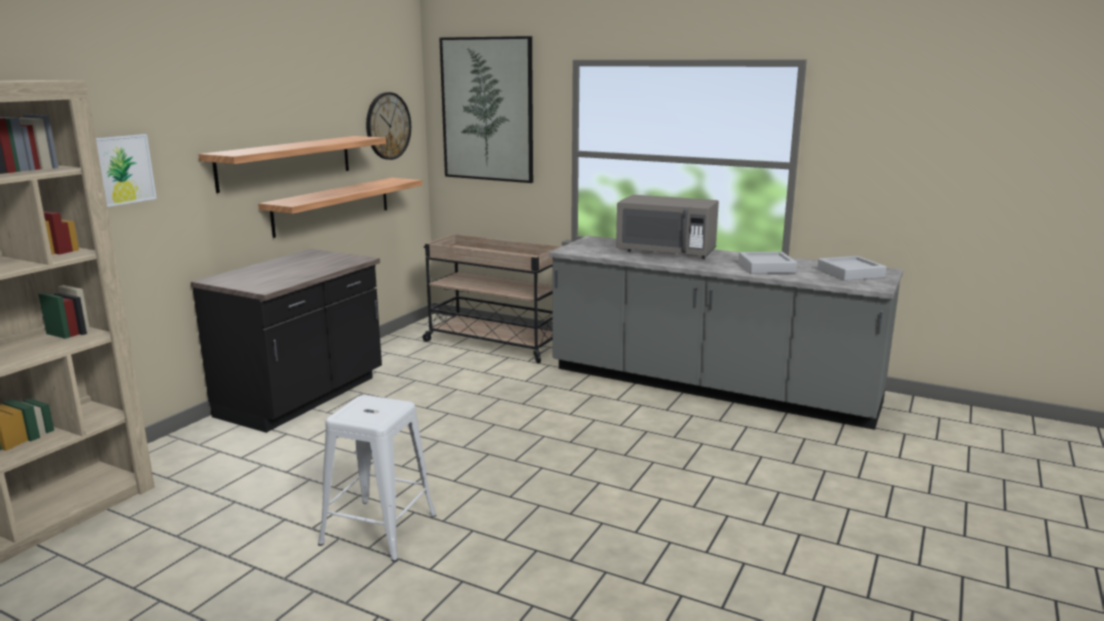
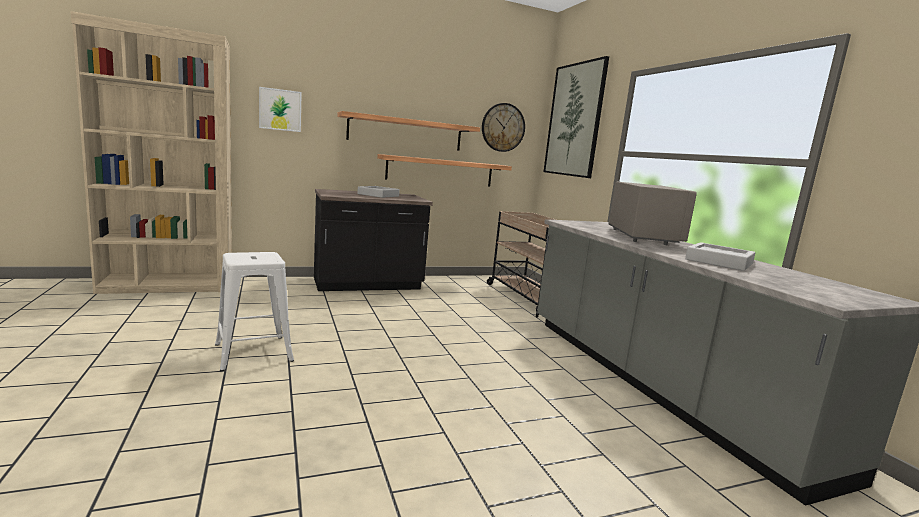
camera: 40 degrees right, 5 degrees down
(666, 252) = (643, 237): grey microwave -> grey microwave turned 150 degrees counterclockwise
(850, 273) = (825, 287): grey tray -> grey tray (378, 195)

